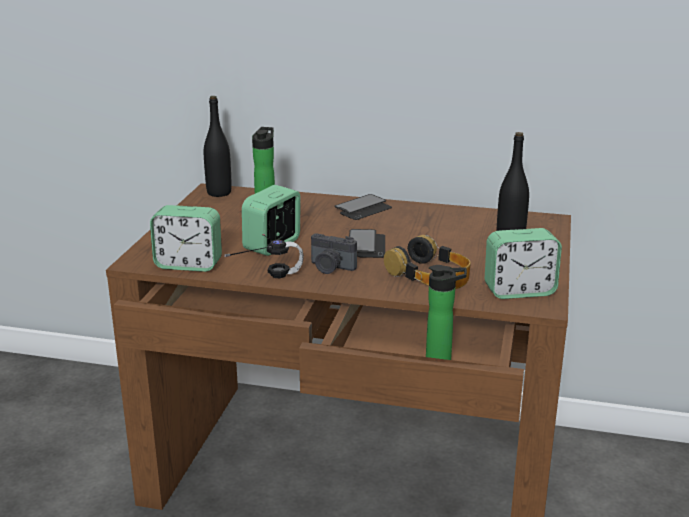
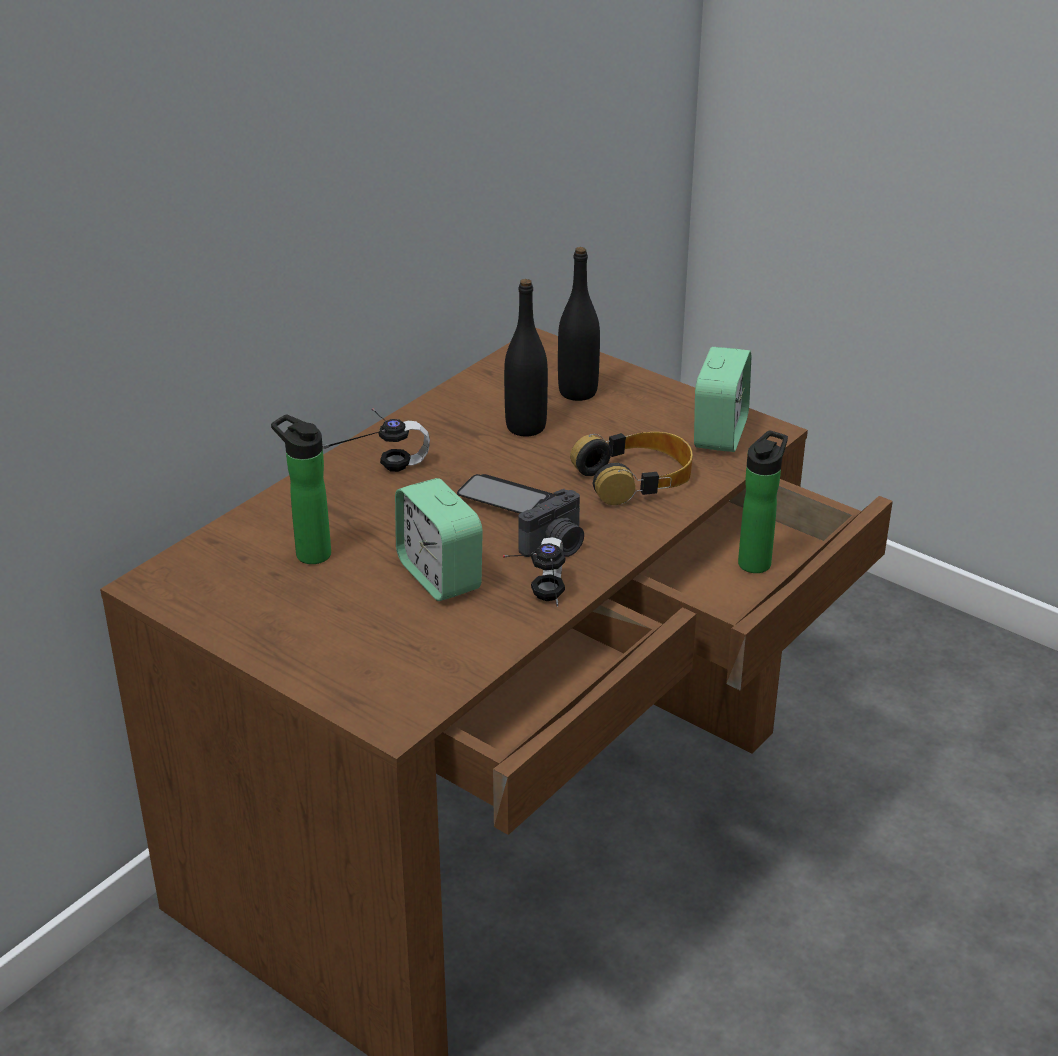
camera: 65 degrees left, 10 degrees up
(188, 264) = (446, 669): alarm clock -> none
(219, 193) = (171, 579): black bottle -> black bottle (526, 427)
(363, 209) = (374, 465): phone -> headphones

